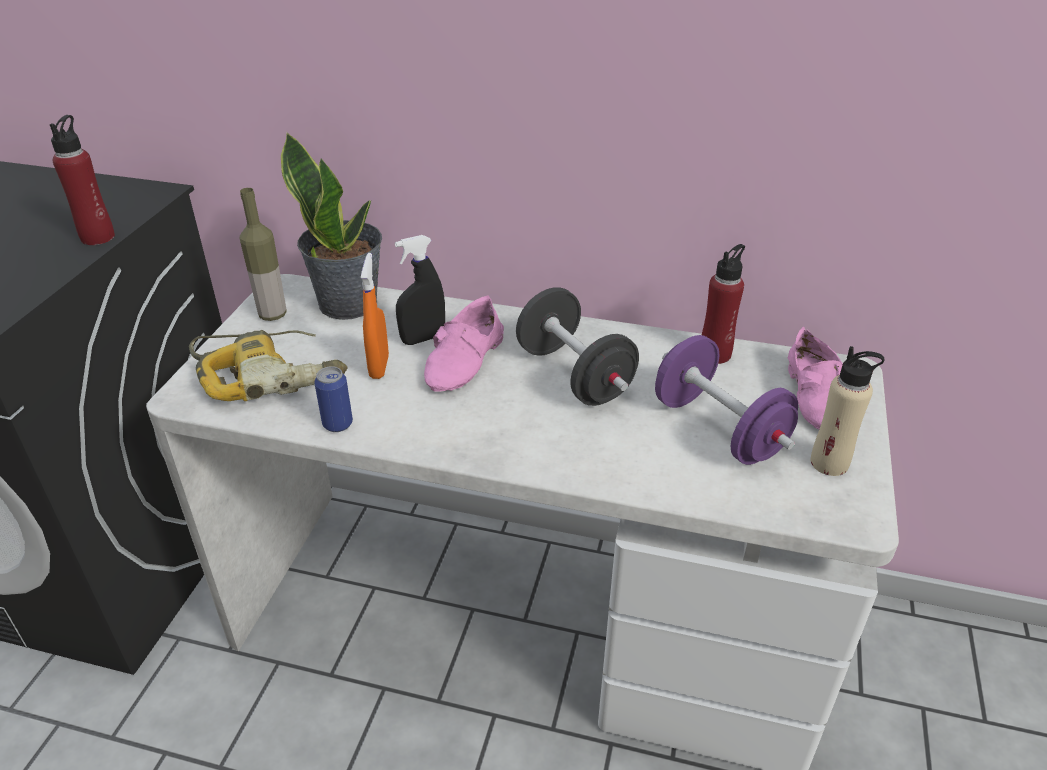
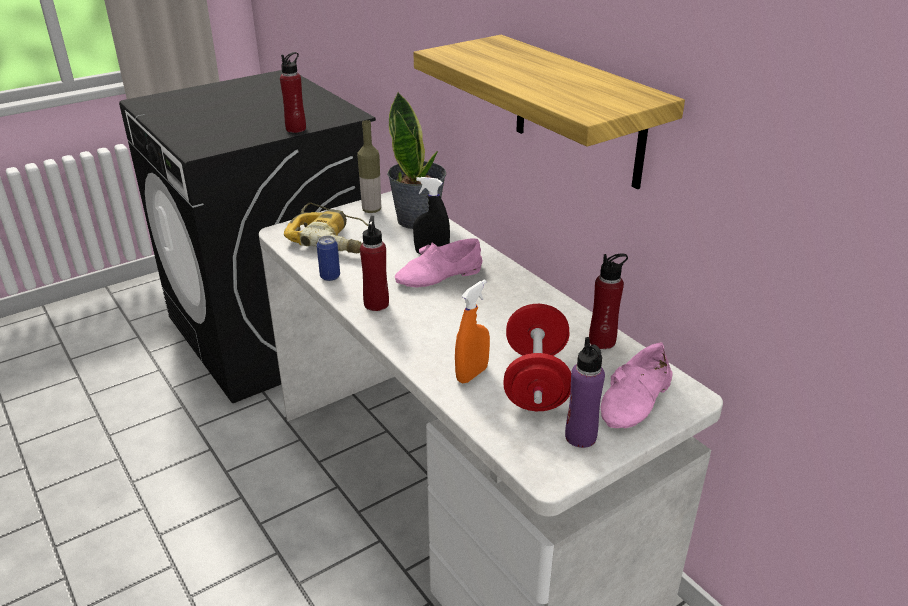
camera: 40 degrees right, 5 degrees down
(379, 367) = (388, 258): orange spray bottle -> orange spray bottle (472, 374)
(442, 430) = (376, 304): none -> red bottle
(574, 375) = (490, 311): black dumbbell -> none
(614, 90) = (578, 111): none -> shelf
(718, 429) = (535, 381): purple dumbbell -> red dumbbell
(829, 463) = (580, 437): beige bottle -> purple bottle

